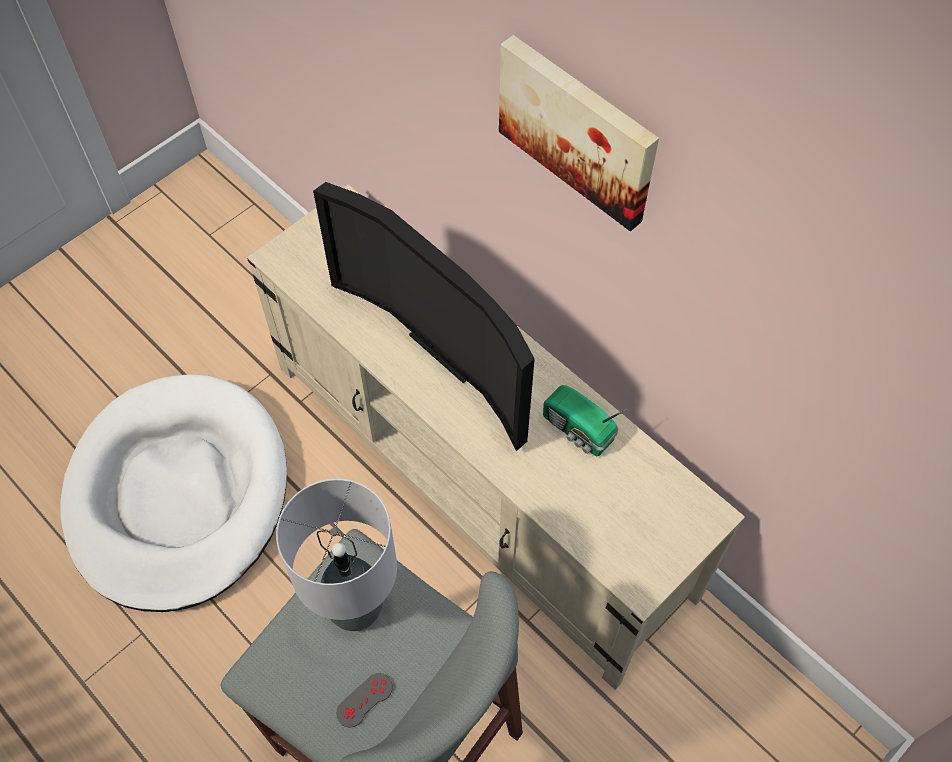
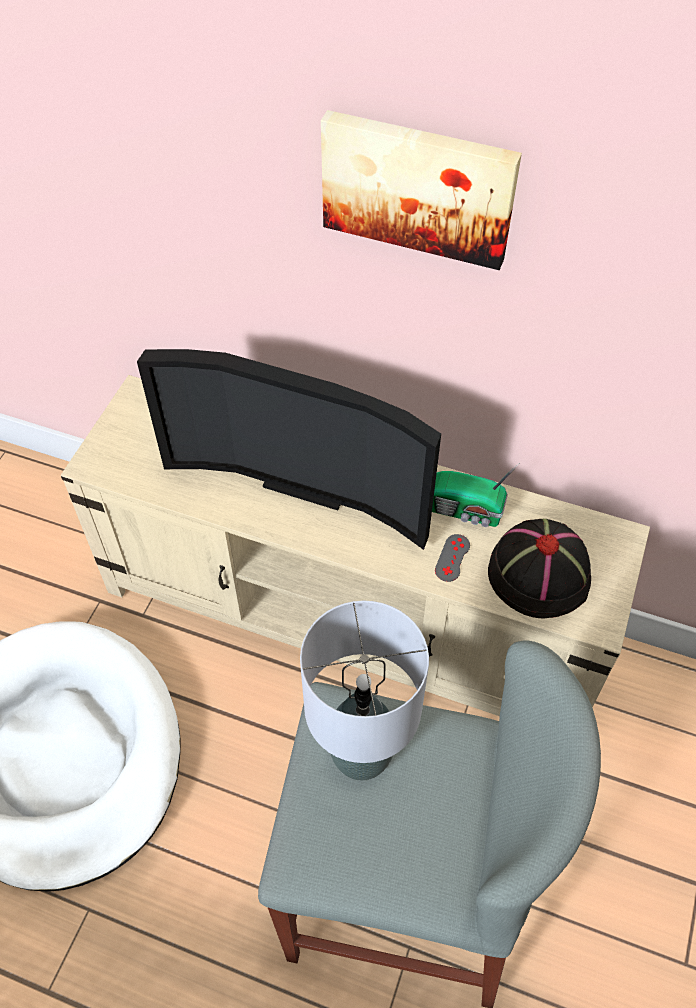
camera: 25 degrees left, 5 degrees down
(364, 700) = (420, 840): grey game controller -> grey game controller (452, 558)
(612, 515) = (539, 572): none -> black hat

